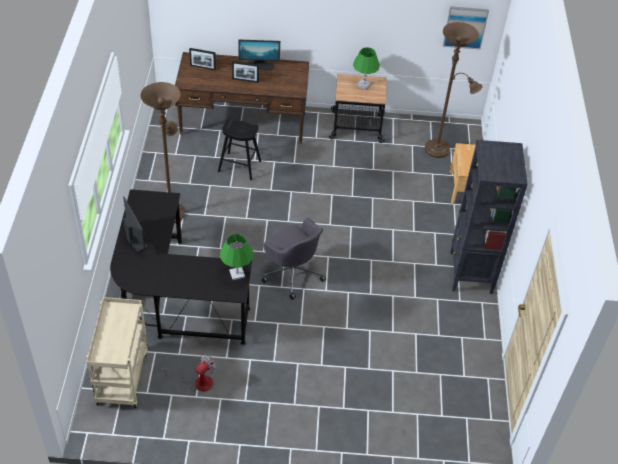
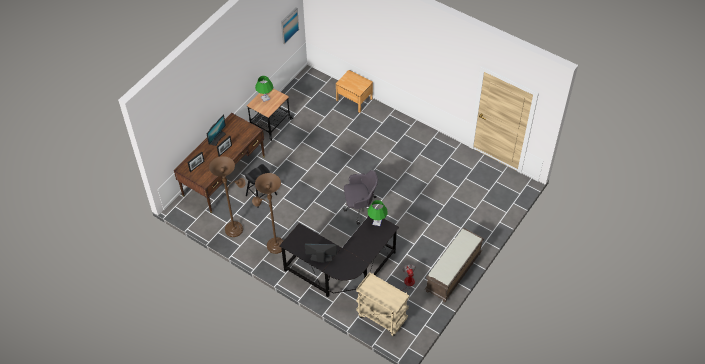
camera: 55 degrees left, 5 degrees up
(254, 434) = (453, 273): none -> brown bench
(440, 150) = (317, 95): brown floor lamp -> brown floor lamp (236, 228)
(470, 273) = (412, 131): black bookcase -> none

